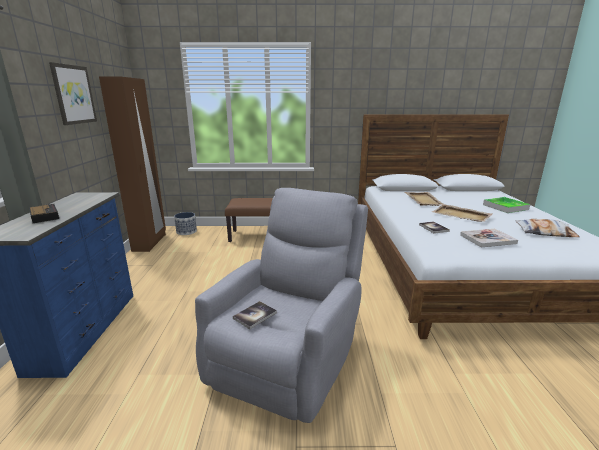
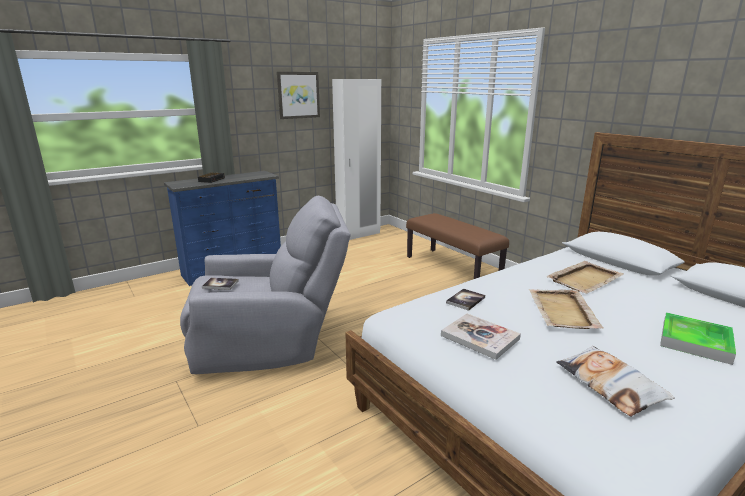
camera: 55 degrees right, 0 degrees up
(150, 242) = (358, 235): brown wardrobe -> white wardrobe
(186, 231) = (397, 236): planter -> none

